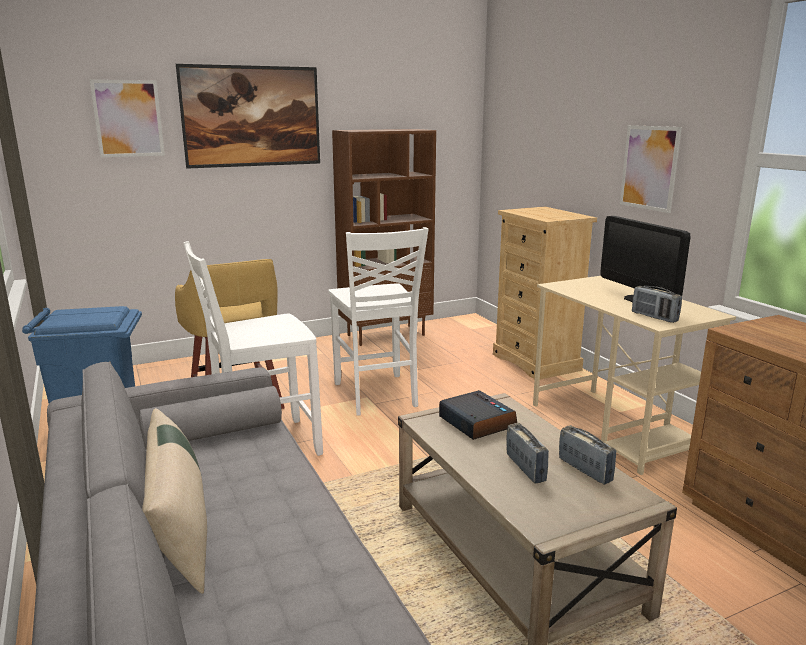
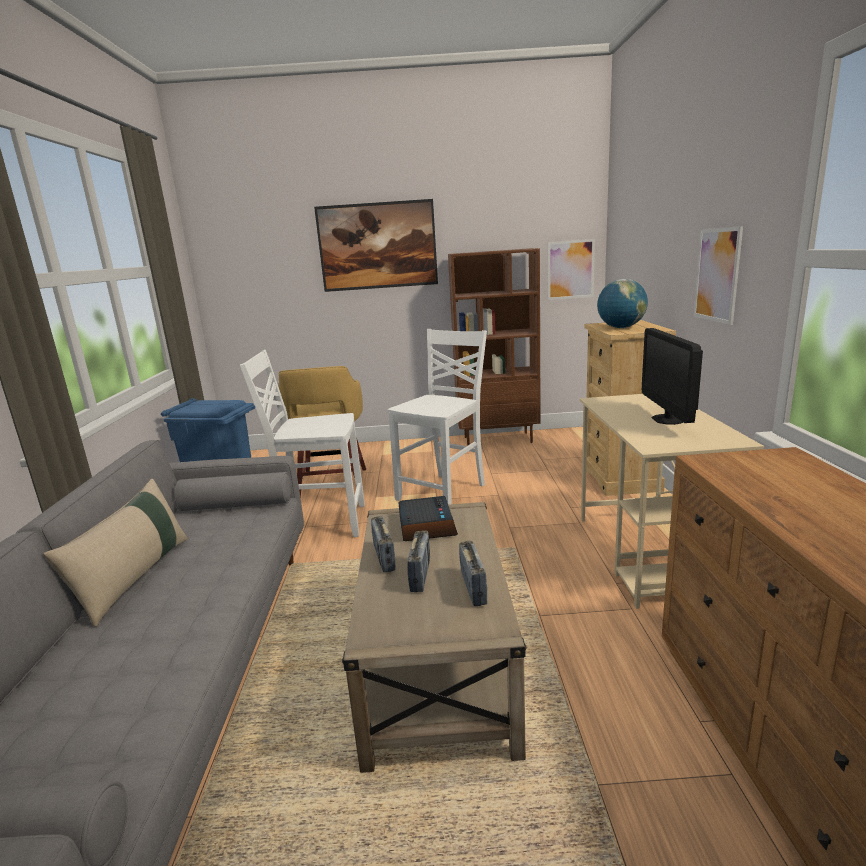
camera: 25 degrees right, 0 degrees up
(128, 118) = (280, 253): picture -> picture (570, 269)
(376, 395) = (444, 492): white chair -> white chair turned 150 degrees counterclockwise
(542, 214) = (621, 328): none -> globe
(654, 317) = (657, 439): radio -> radio (384, 558)

